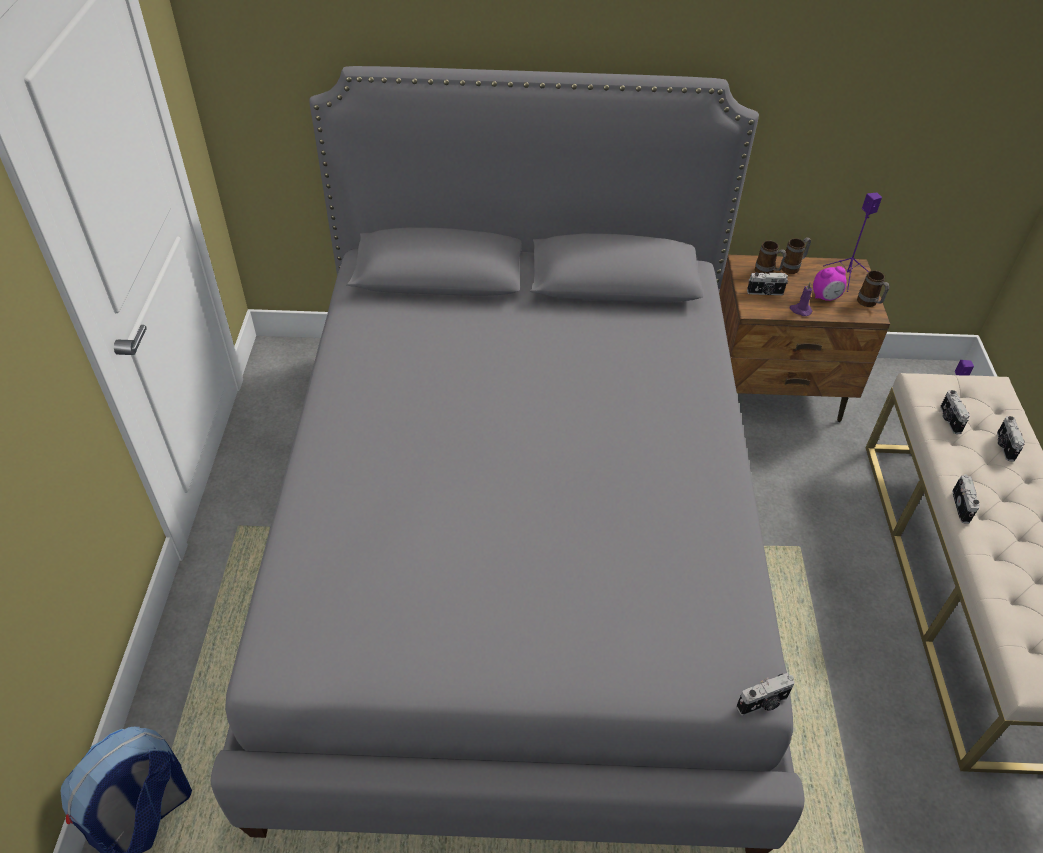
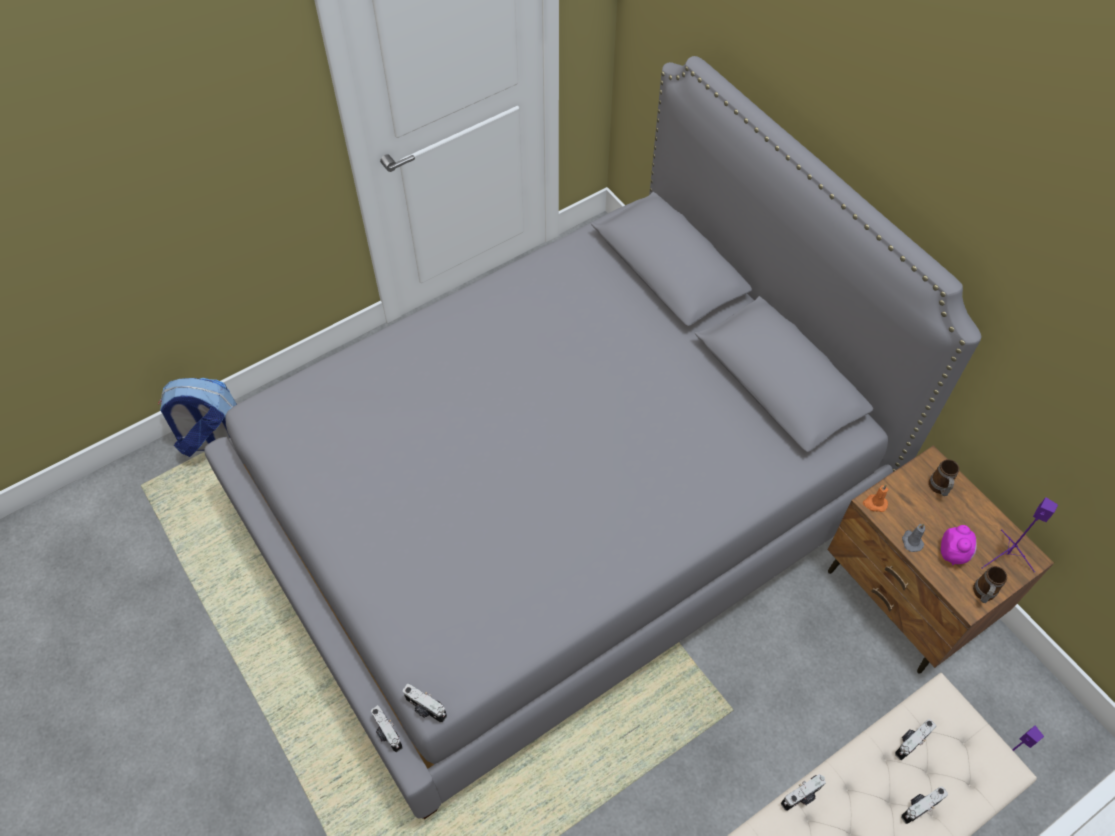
camera: 55 degrees right, 10 degrees up
(753, 309) = (874, 503): none -> orange candle
(765, 293) = (907, 501): camera -> camera (387, 733)
(793, 267) = (970, 506): mug -> none
(800, 310) = (911, 541): purple candle -> grey candle
(825, 297) = (953, 553): alarm clock -> alarm clock turned 120 degrees counterclockwise

